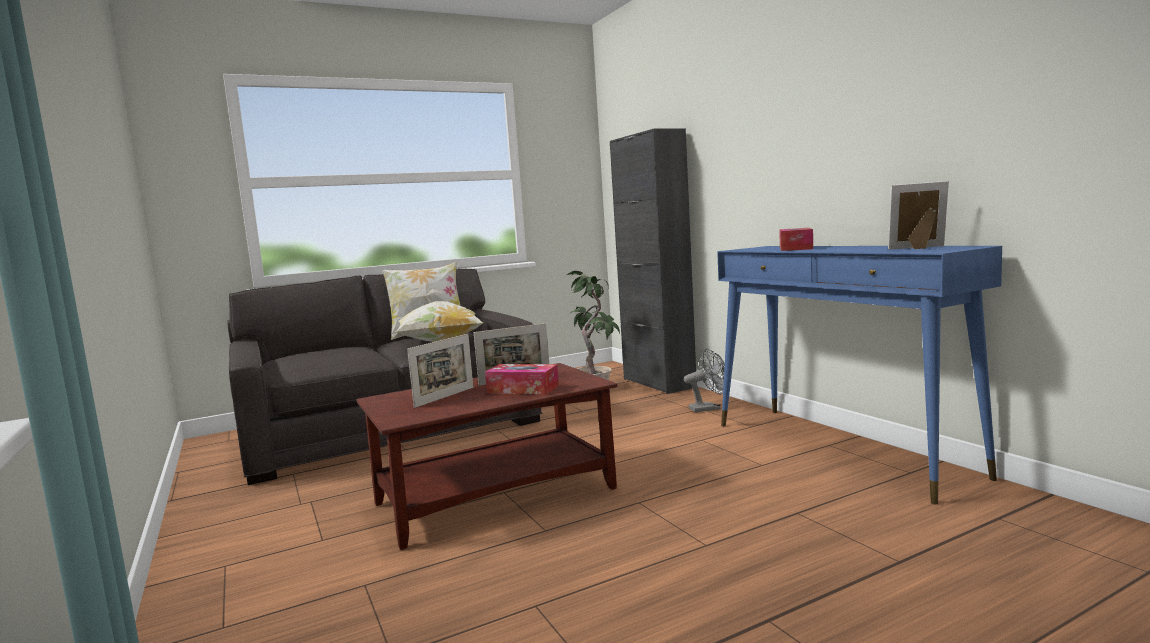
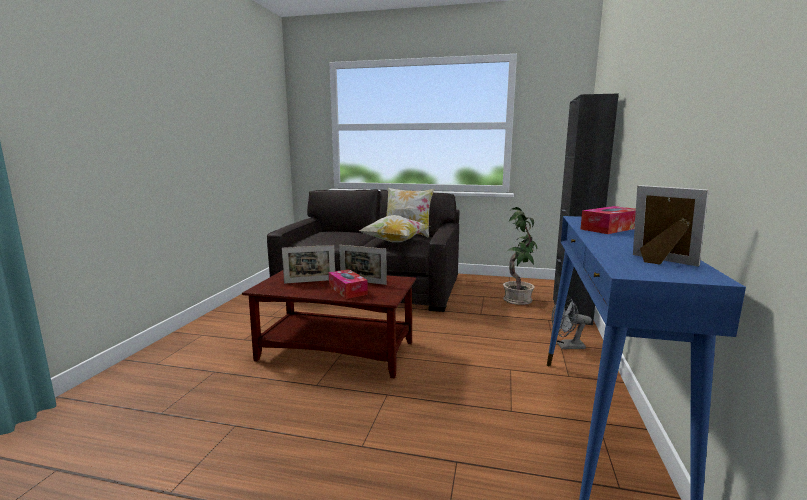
camera: 40 degrees right, 5 degrees up
(709, 408) = (566, 346): grey fan -> grey fan turned 150 degrees clockwise

